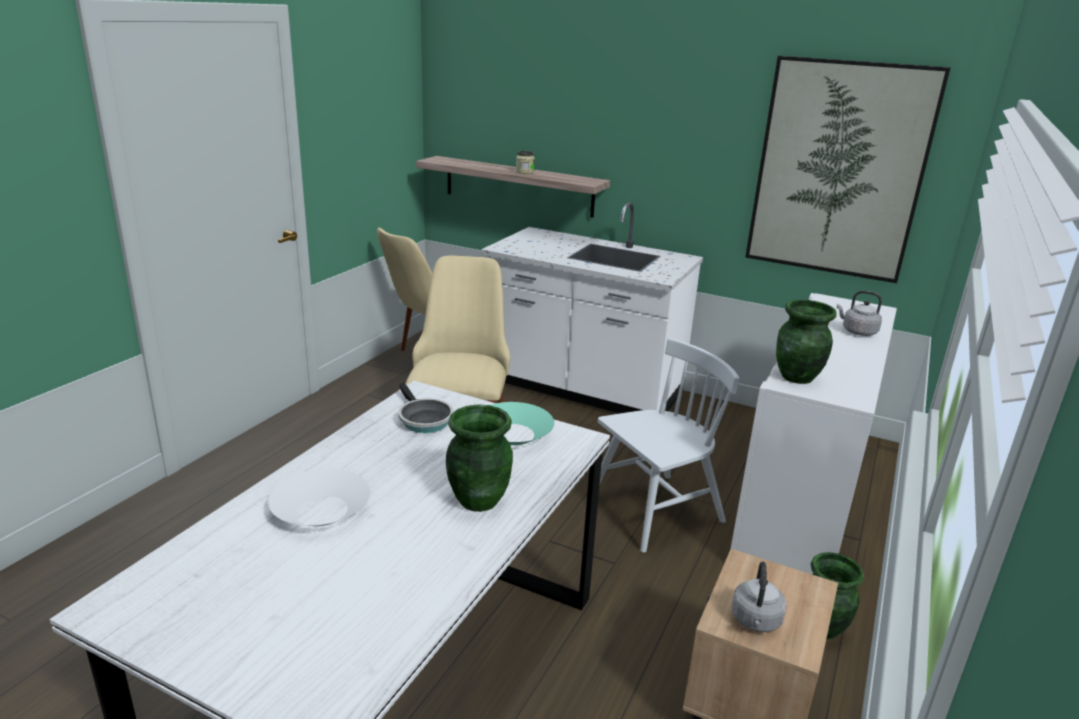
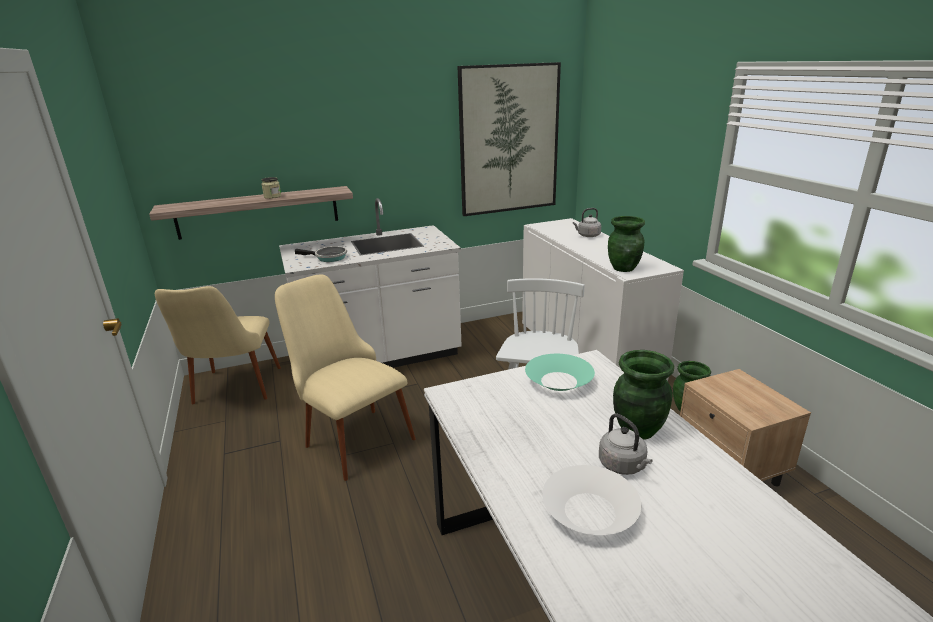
camera: 45 degrees left, 0 degrees up
(423, 419) = (494, 408): frying pan -> frying pan (328, 257)
(755, 621) = (757, 408): grey kettle -> grey kettle (623, 466)

